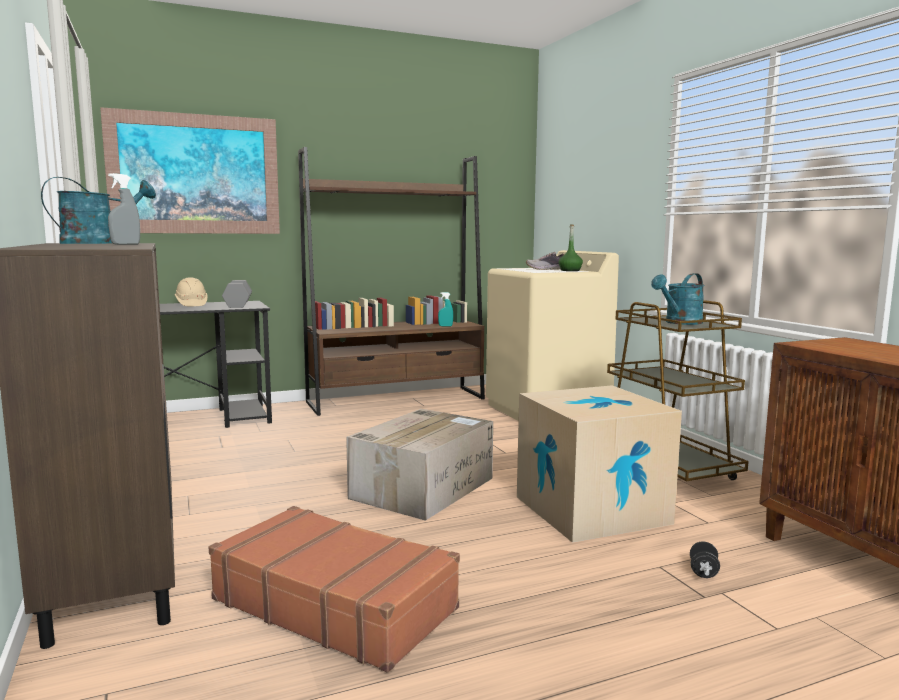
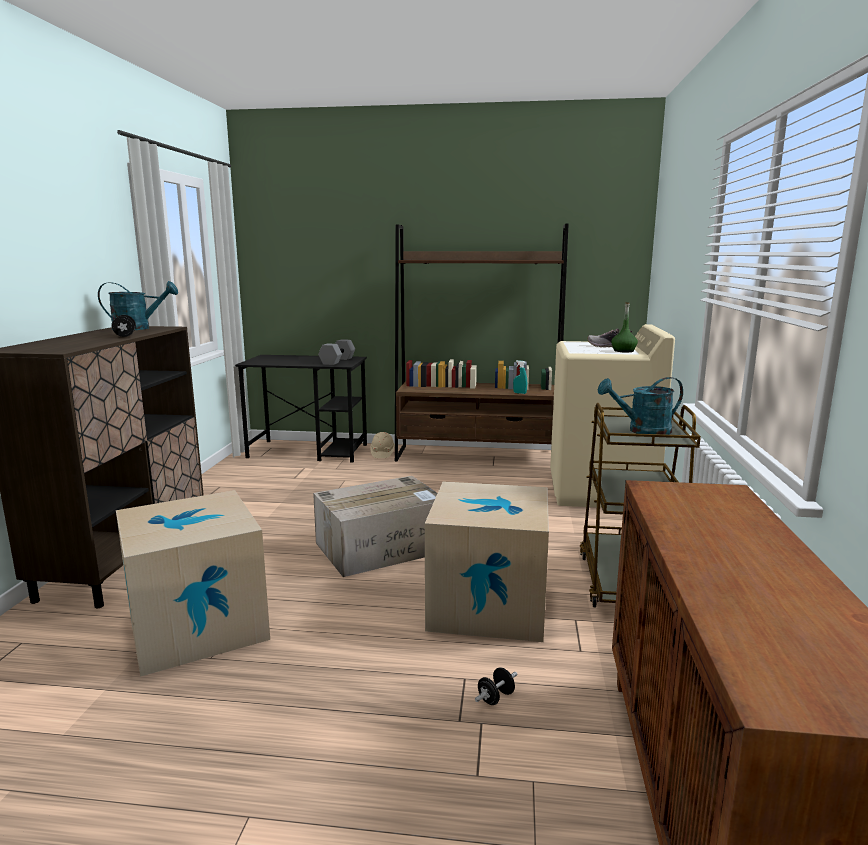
camera: 30 degrees right, 5 degrees up
(125, 244) = (125, 335): grey spray bottle -> black dumbbell
(191, 304) = (307, 358): beige hard hat -> beige hard hat (382, 453)
(195, 174) = (319, 250): picture -> none
(335, 603) = (197, 626): brown suitcase -> cardboard box

